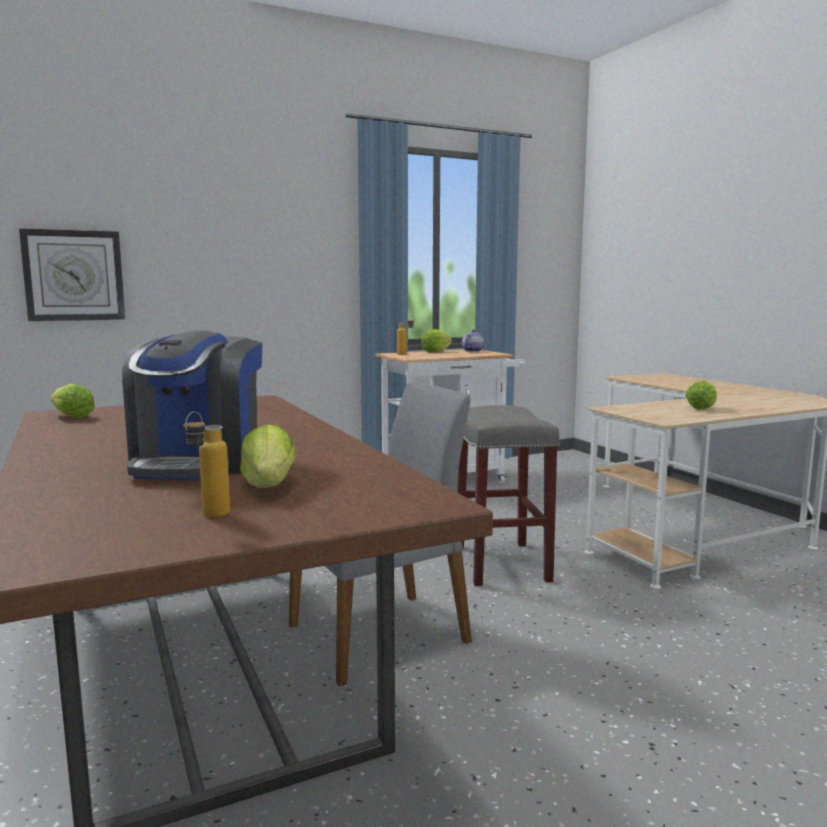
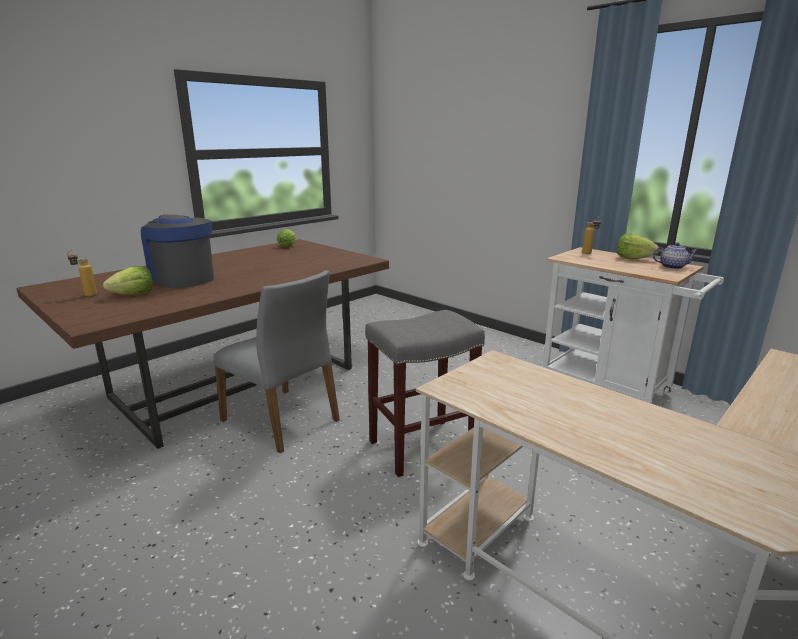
camera: 70 degrees right, 10 degrees up
(74, 275) = (411, 162): wall clock -> none
(198, 463) = (182, 279): coffee machine -> coffee machine turned 60 degrees clockwise
(702, 408) = (564, 410): lettuce -> none

